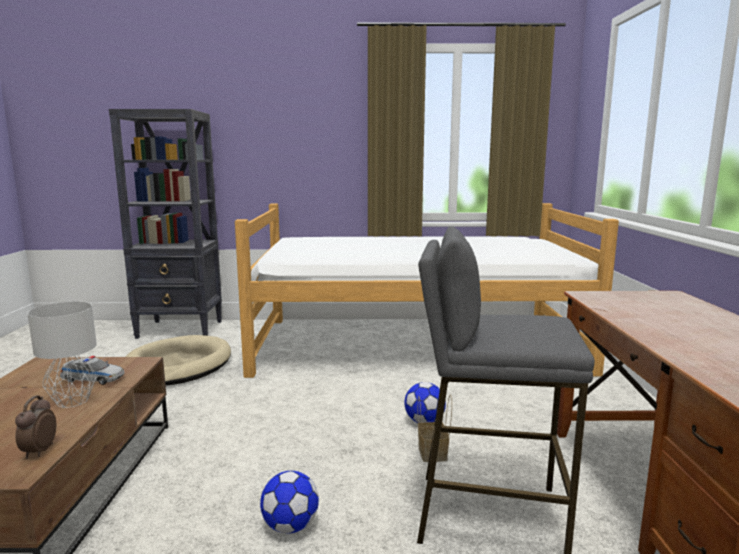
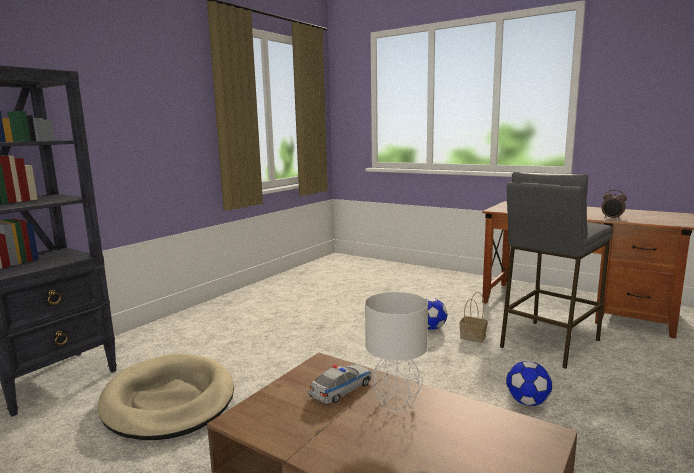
camera: 55 degrees left, 0 degrees up
(38, 451) = (507, 424): alarm clock -> alarm clock (612, 218)
(415, 345) = (306, 296): bed -> none

